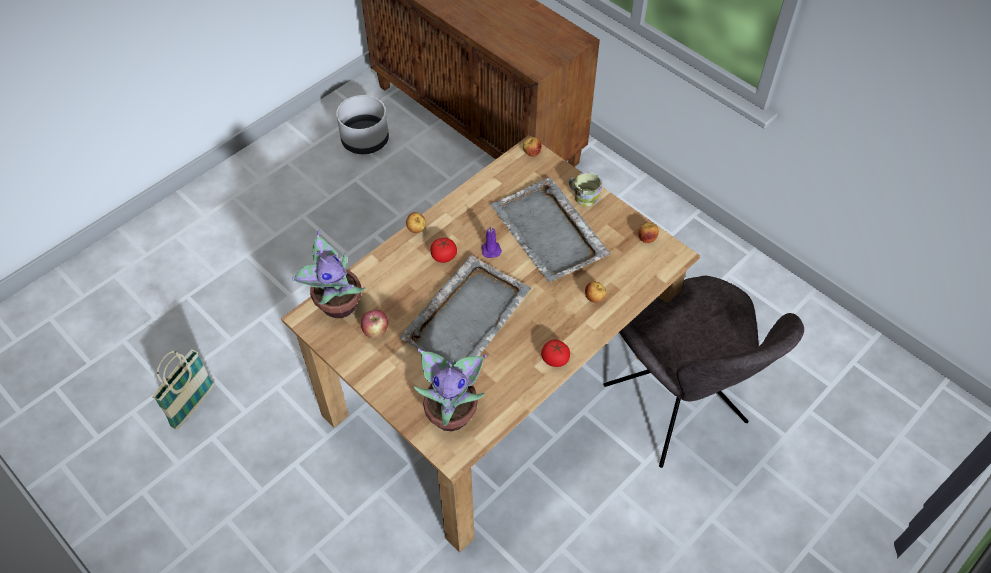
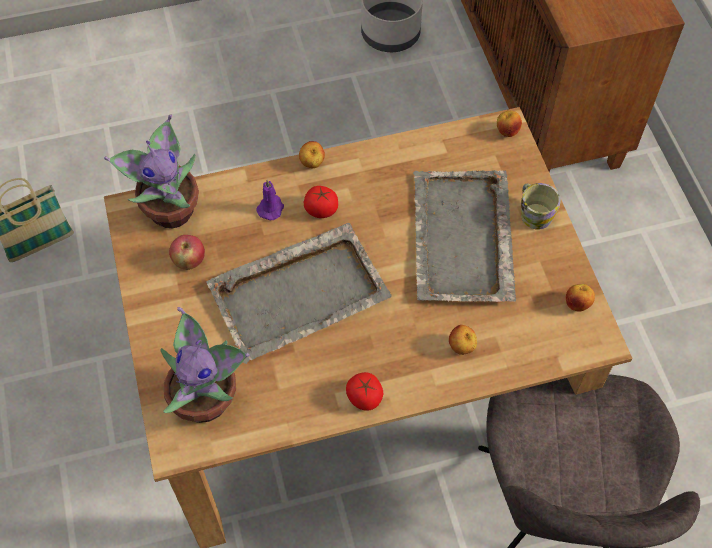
camera: 30 degrees right, 5 degrees up
(491, 249) = (380, 226): purple candle -> purple candle (271, 208)

